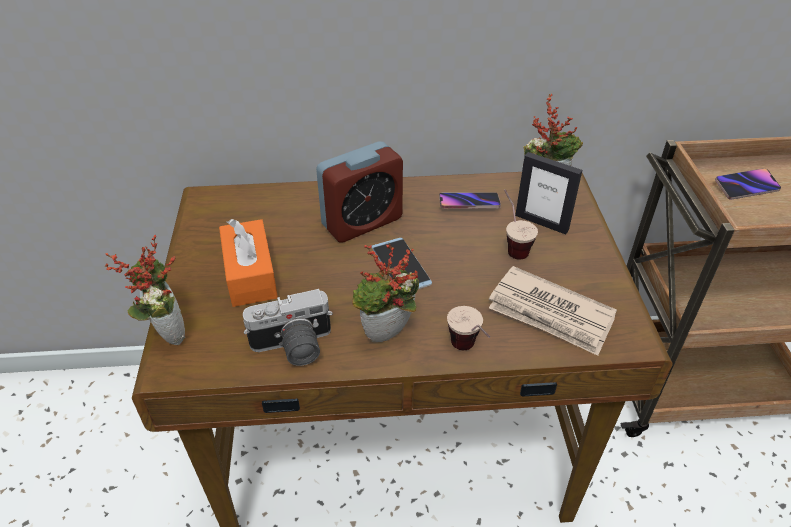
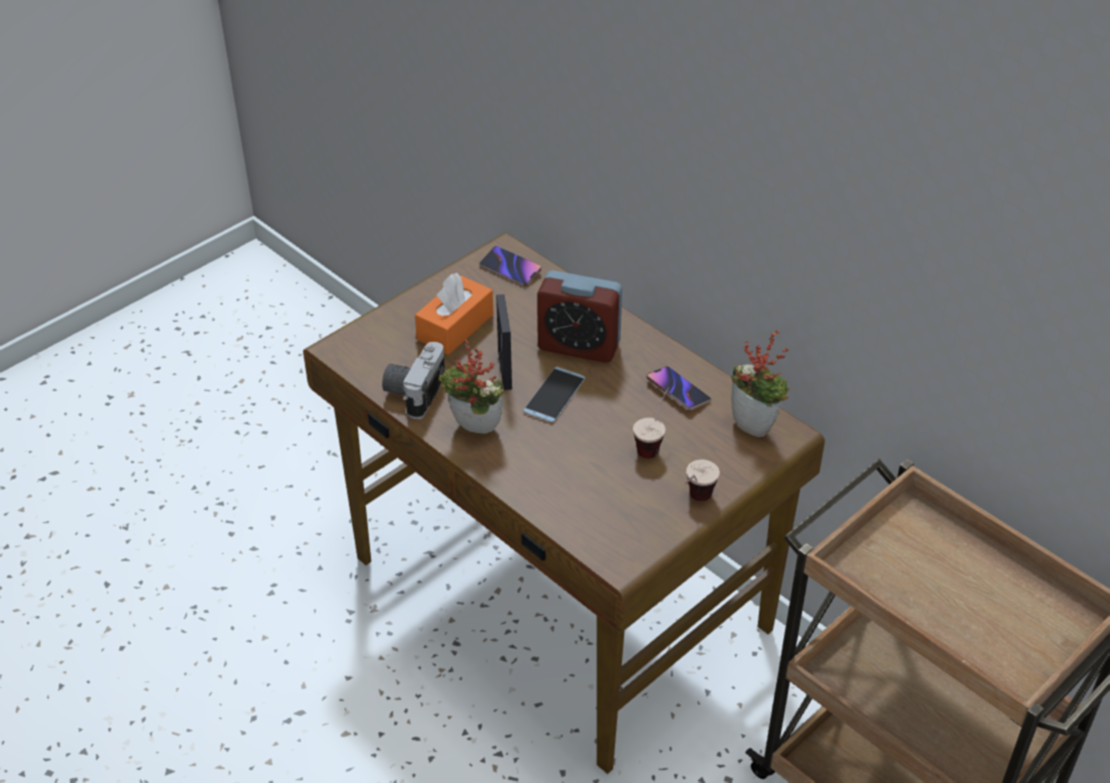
camera: 50 degrees right, 0 degrees up
(165, 333) = (361, 326): potted plant -> none
(293, 347) = (413, 391): camera -> camera turned 75 degrees clockwise
(468, 352) = (505, 479): cup -> cup (695, 502)
(541, 222) = (706, 446): picture frame -> picture frame (505, 370)
(551, 314) = (595, 503): newspaper -> none
(746, 187) = (923, 552): phone -> phone (510, 269)

